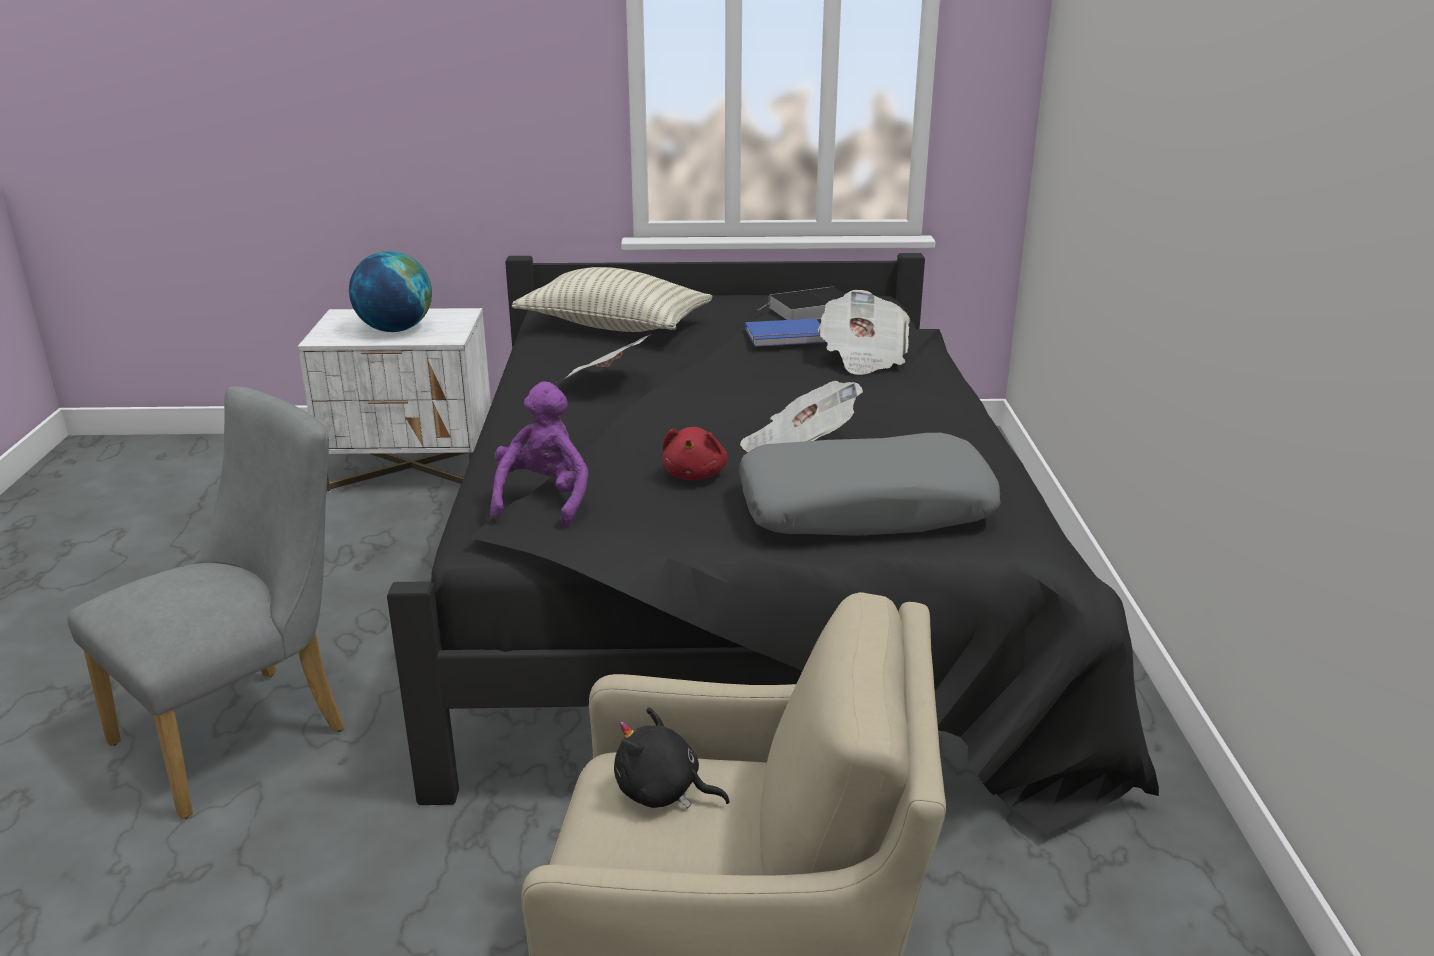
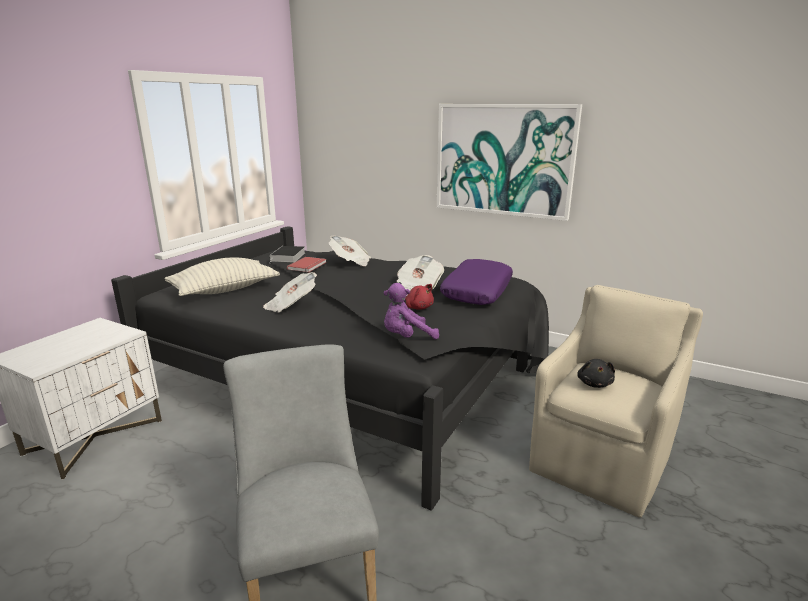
camera: 60 degrees left, 5 degrees down
(395, 329) = (78, 344): globe -> none
(544, 499) = (406, 337): purple plush toy -> purple plush toy turned 60 degrees counterclockwise
(662, 792) = (594, 383): black plush toy -> black plush toy turned 45 degrees counterclockwise
(786, 337) = (308, 266): blue book -> red book
(865, 508) = (476, 291): grey pillow -> purple pillow
(1256, 203) = (503, 160): none -> picture

